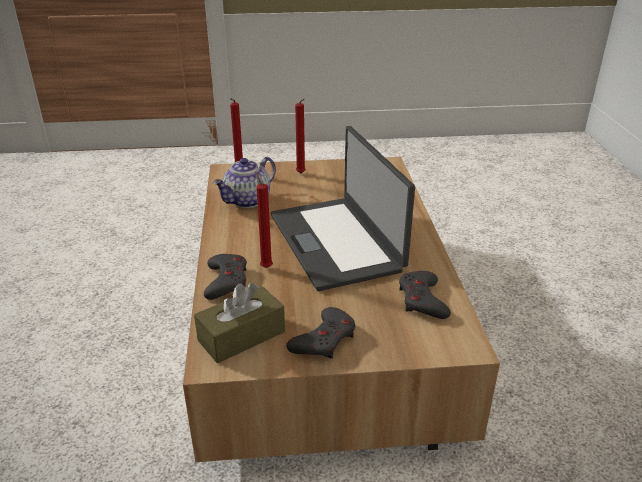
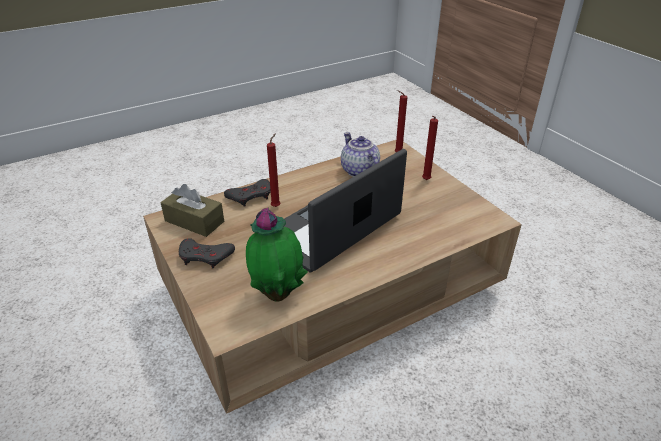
camera: 65 degrees right, 5 degrees up
(247, 201) = (358, 171): teapot -> teapot turned 45 degrees clockwise
(422, 300) = (278, 293): grey game controller -> potted plant

